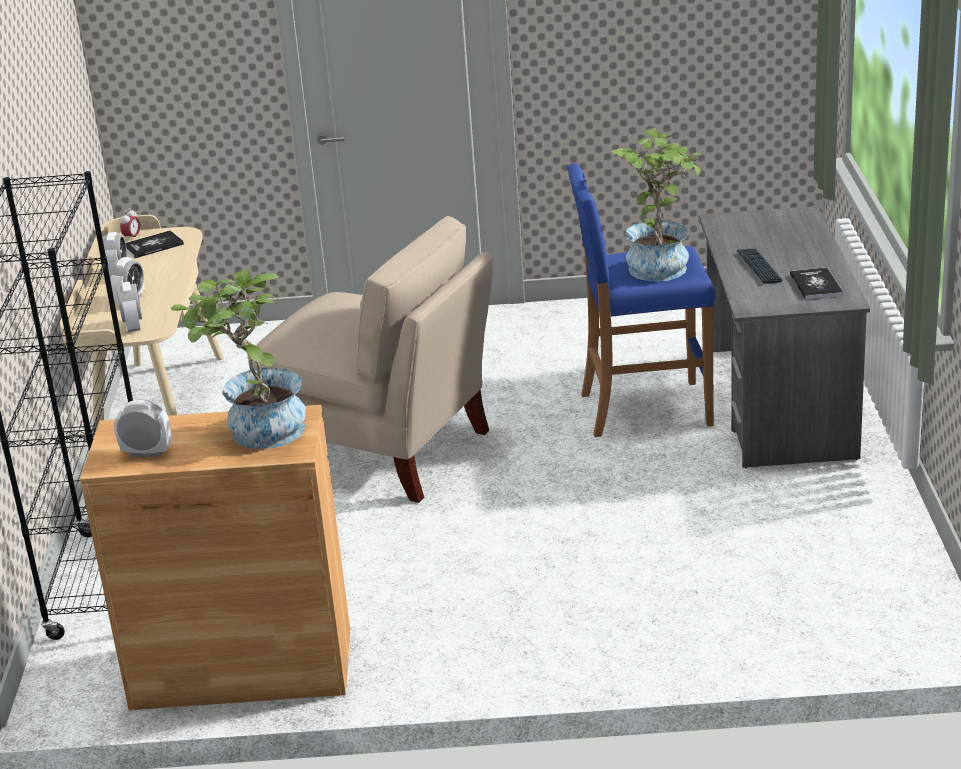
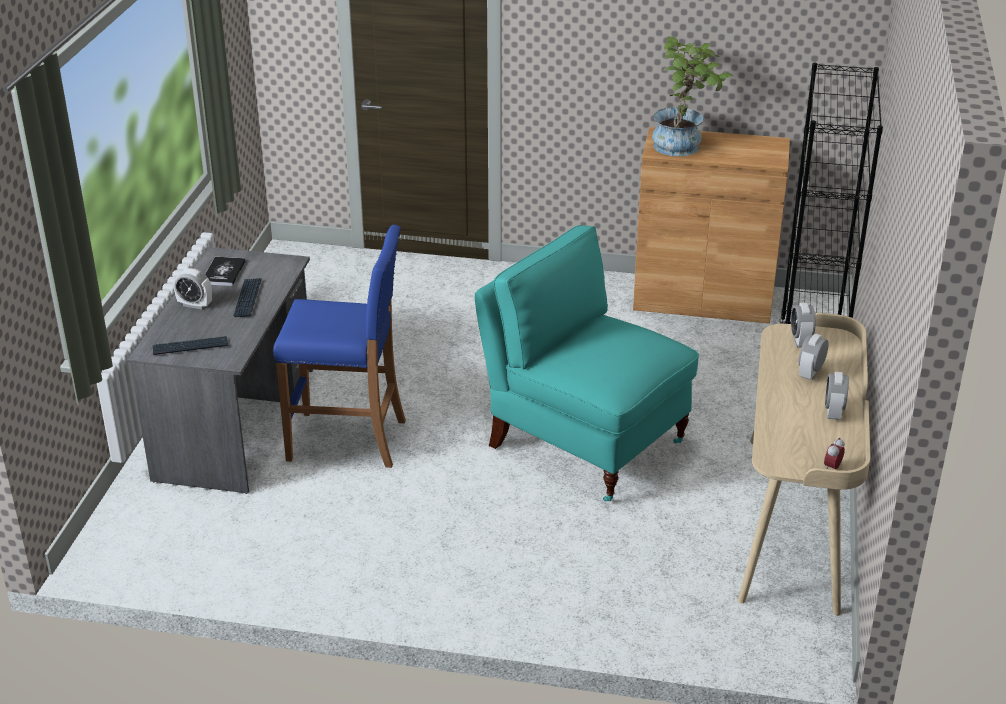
camera: 170 degrees left, 5 degrees up
(147, 453) = (751, 144): alarm clock -> alarm clock (195, 305)
(153, 246) = (805, 448): book -> none
(384, 450) = (584, 443): beige chair -> turquoise chair
(659, 265) = (322, 320): potted plant -> none
(768, 222) = (190, 347): none -> keyboard

